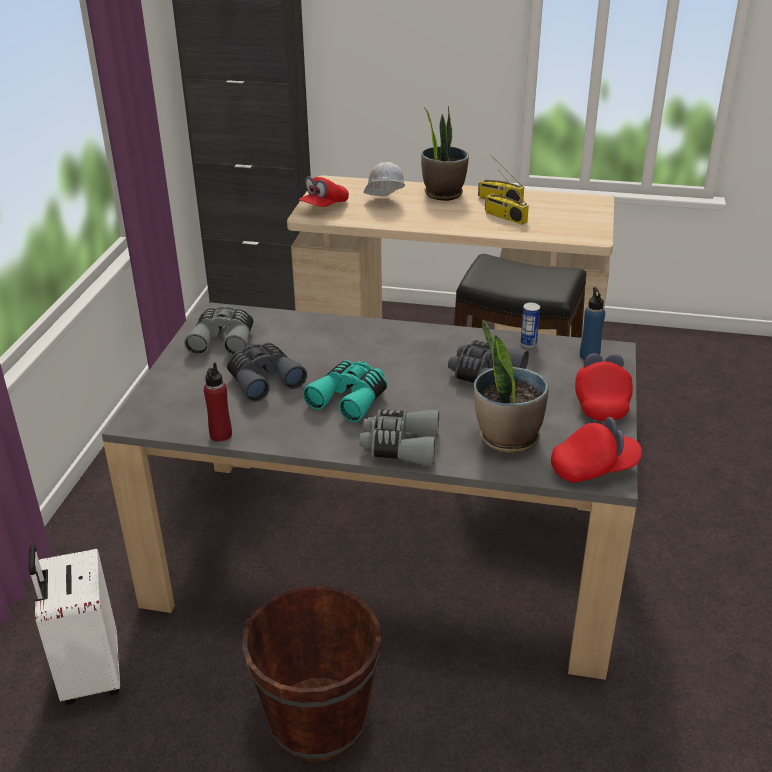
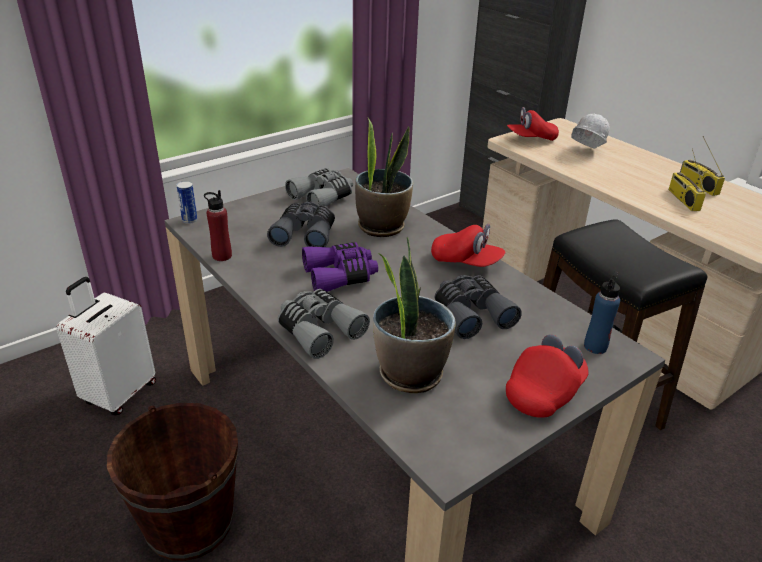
camera: 40 degrees right, 0 degrees up
(350, 398) = (340, 276): turquoise binoculars -> purple binoculars
(443, 194) = (648, 163): potted plant -> potted plant (382, 226)
(528, 344) = (549, 307): can -> can (189, 220)
(594, 468) = (446, 447): red cap -> red cap (466, 262)

